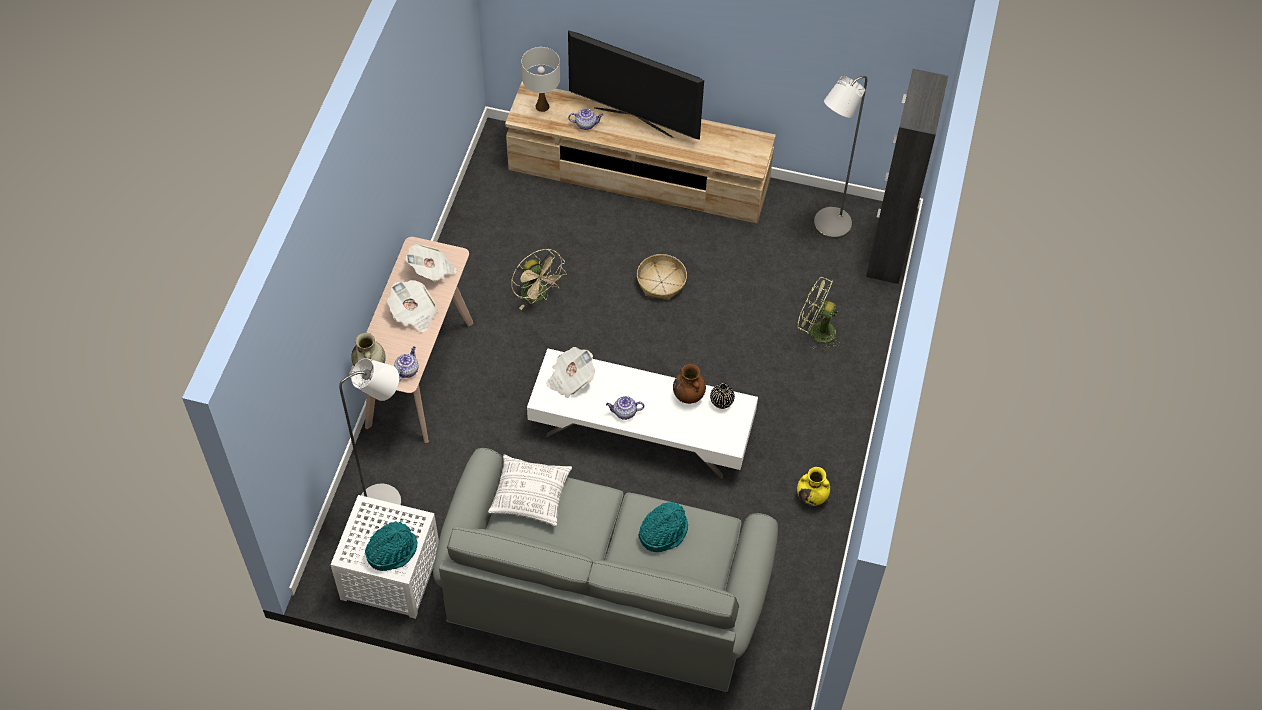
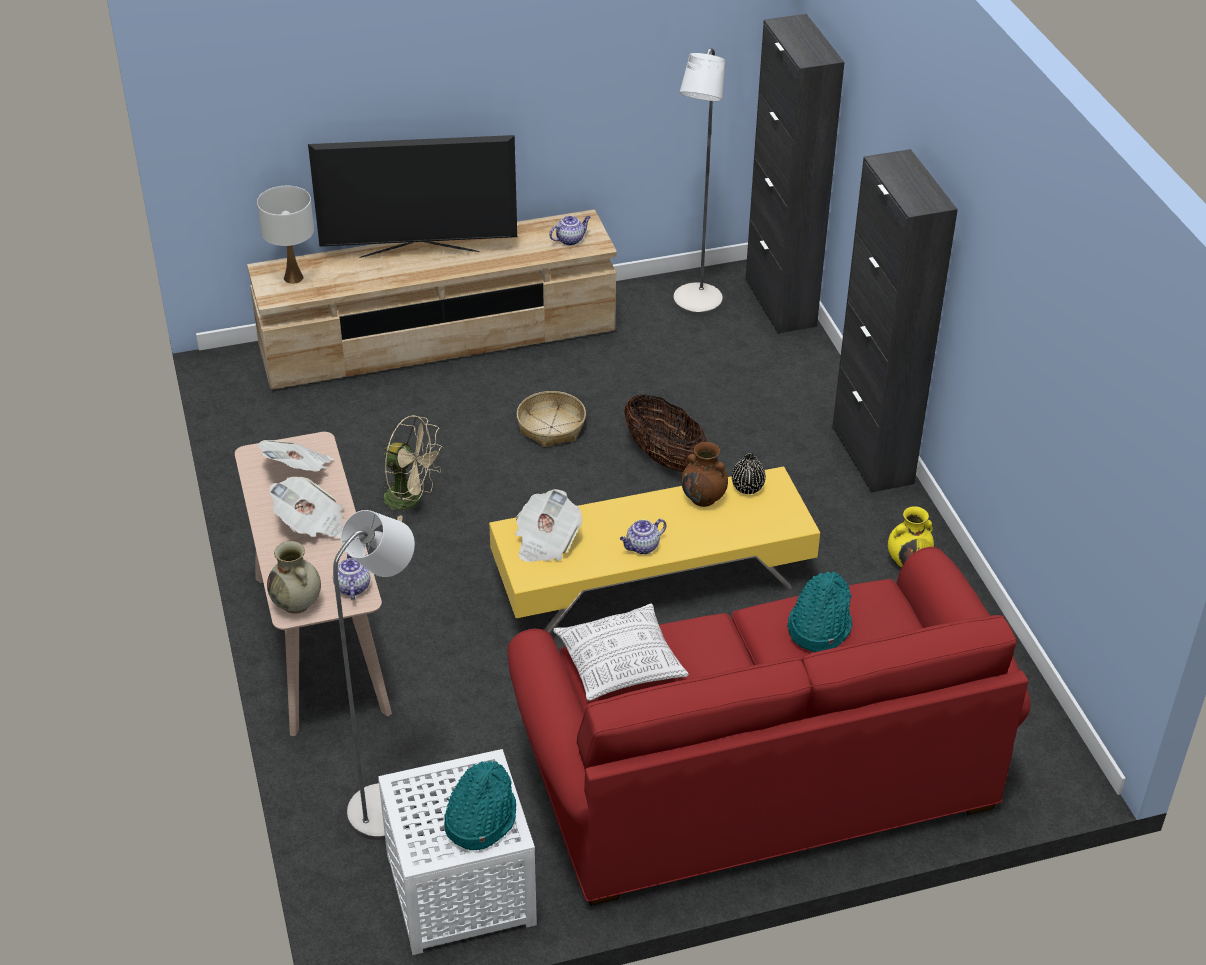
camera: 30 degrees left, 15 degrees down
(586, 124) = (363, 275): teapot -> teapot (570, 239)
(604, 594) = (758, 774): grey sofa -> red sofa
(640, 429) = (652, 580): white coffee table -> yellow coffee table
(716, 341) = (665, 457): none -> basket
(816, 331) = (769, 403): green fan -> none
(852, 406) = (872, 455): none -> black cabinet

